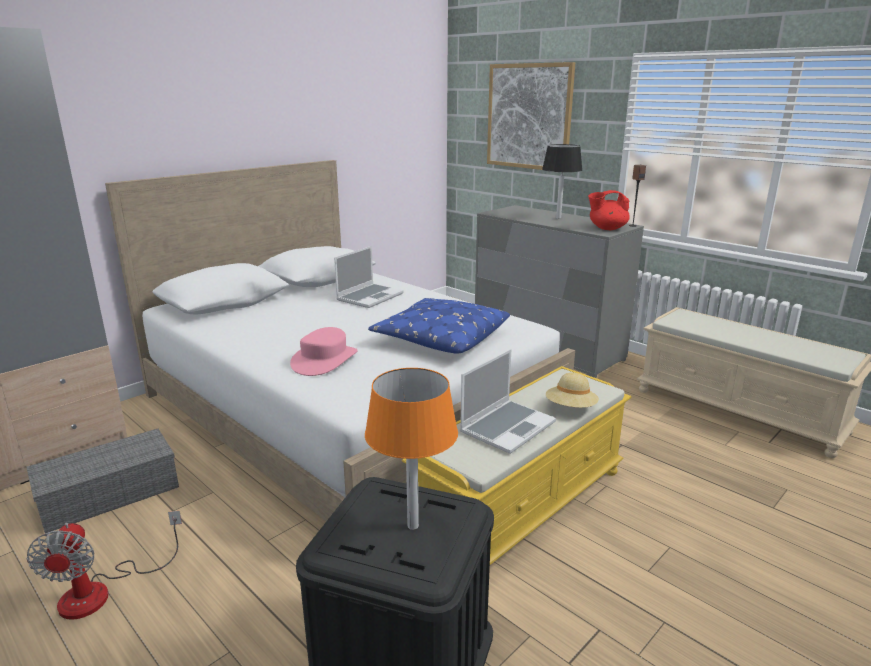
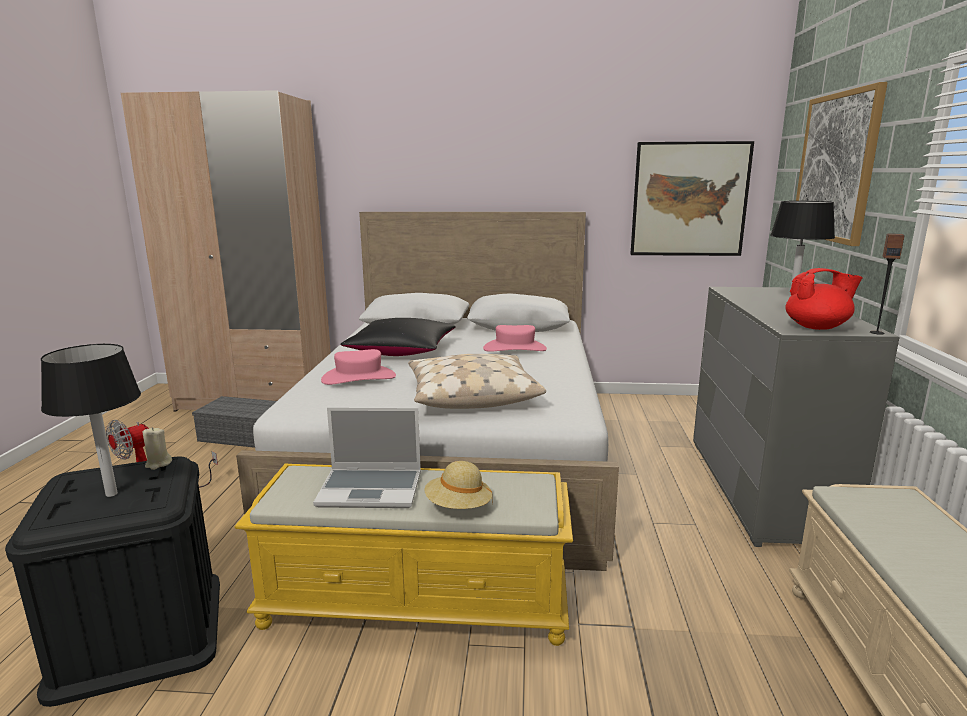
camera: 50 degrees right, 5 degrees down
(288, 327) = (401, 351): none -> black pillow
(370, 297) = (515, 348): laptop -> pink hat
(371, 492) = (158, 464): none -> beige candle
(400, 142) = (689, 199): none -> picture
(413, 526) = (112, 494): orange table lamp -> black table lamp
(440, 338) = (471, 395): blue pillow -> beige pillow
(607, 228) = (817, 327): red teapot -> red teapot turned 135 degrees clockwise

